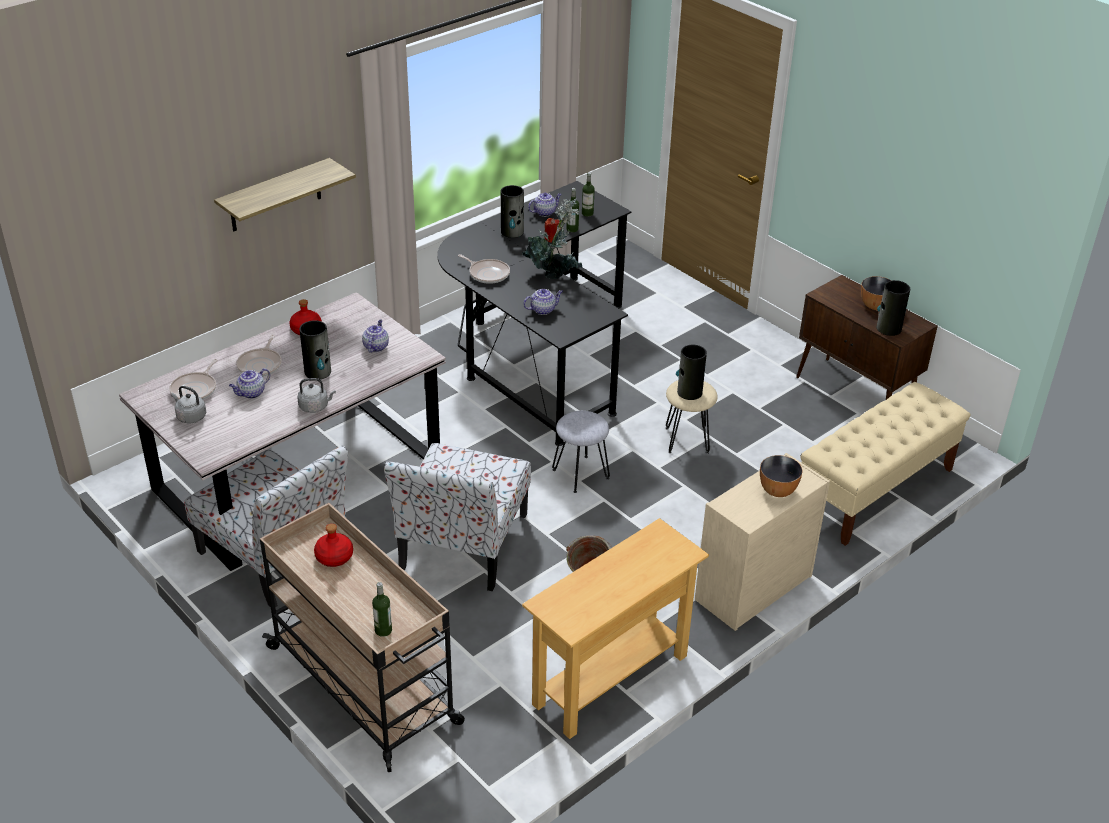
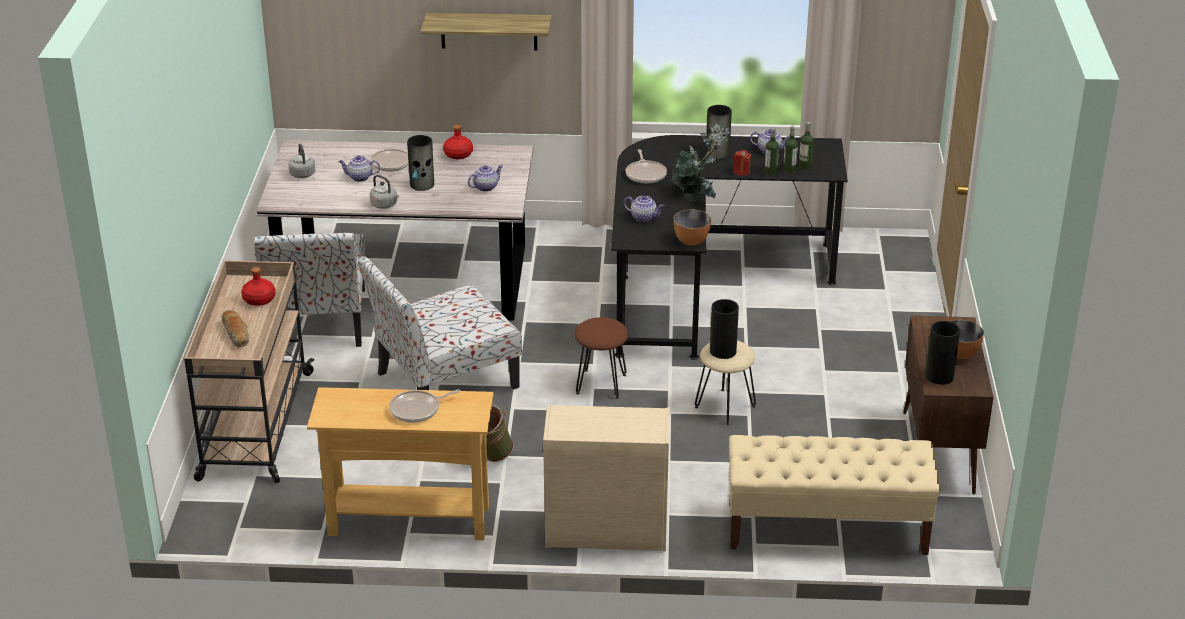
camera: 45 degrees right, 5 degrees down
(195, 389) = (331, 159): frying pan -> frying pan (417, 410)
(367, 601) = (237, 334): none -> bread
(383, 630) = (220, 354): bottle -> bottle (789, 170)
(581, 474) = (601, 384): grey stool -> brown stool
(778, 490) = (616, 426): bowl -> bowl (691, 241)

